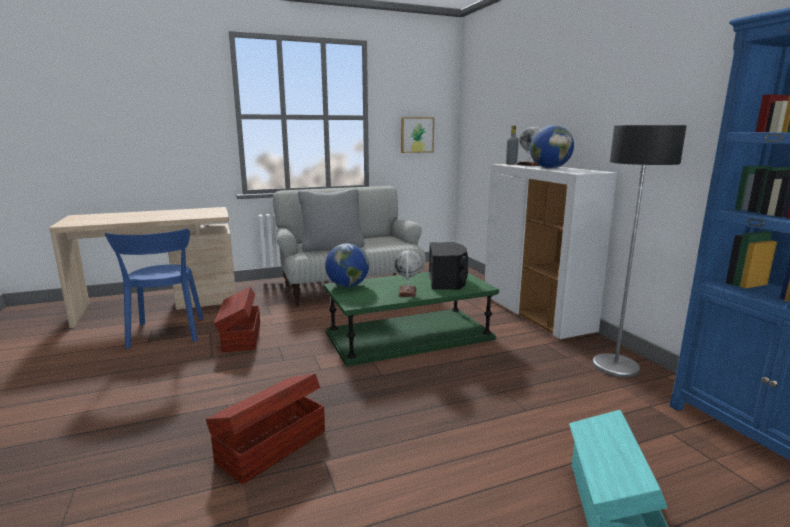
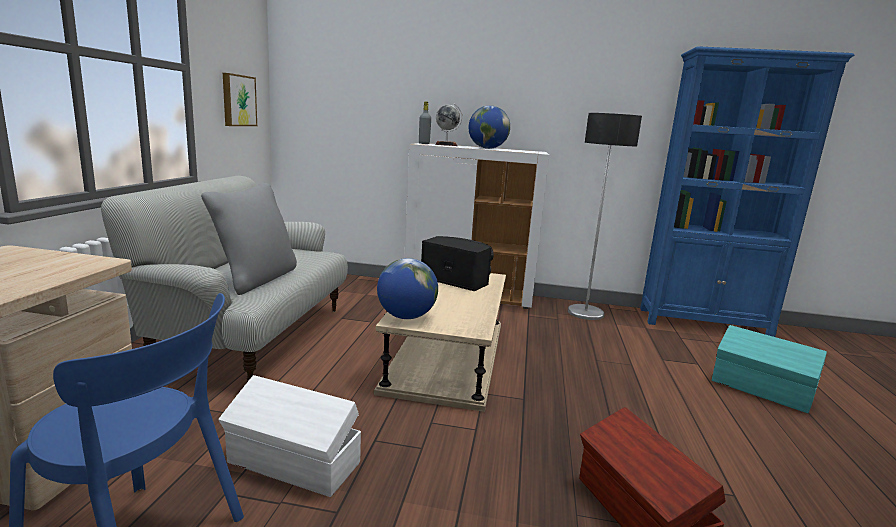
camera: 60 degrees left, 0 degrees up
(241, 337) = (294, 464): brown storage box -> white storage box
(407, 292) = (470, 301): globe -> none
(410, 335) = (447, 355): green coffee table -> beige coffee table

